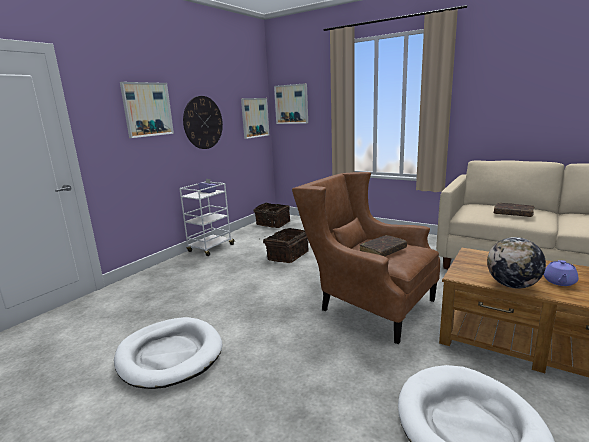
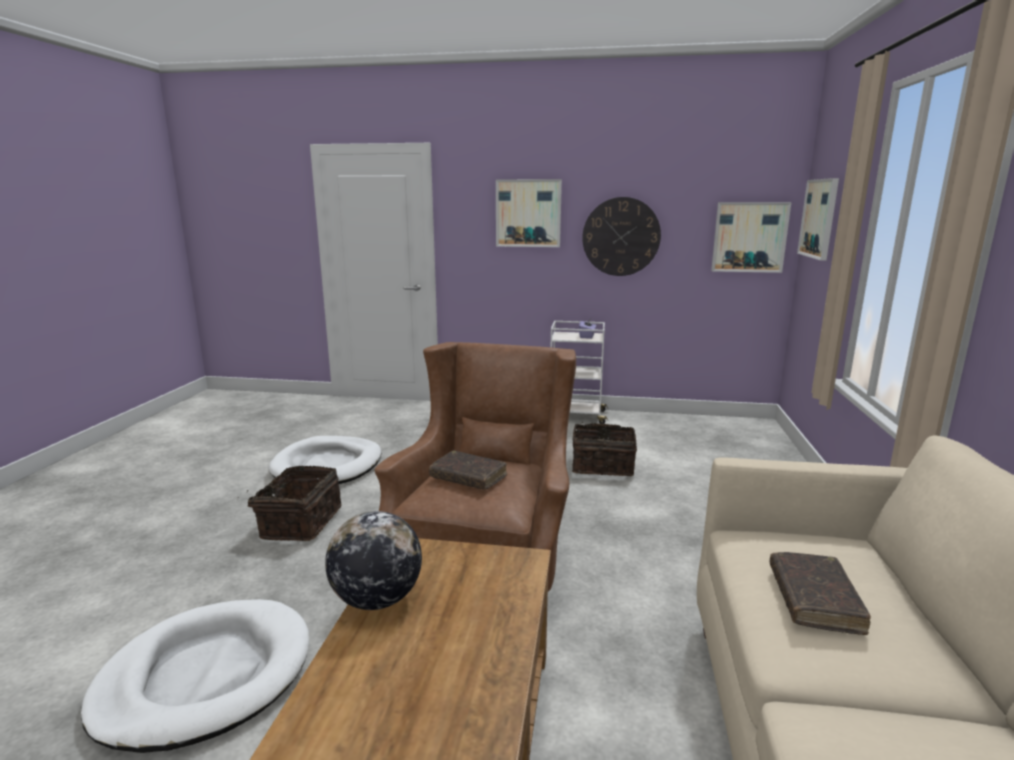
camera: 65 degrees right, 0 degrees up
(272, 223) = (717, 428): basket -> basket (299, 523)
(559, 282) = (406, 658): purple teapot -> none

